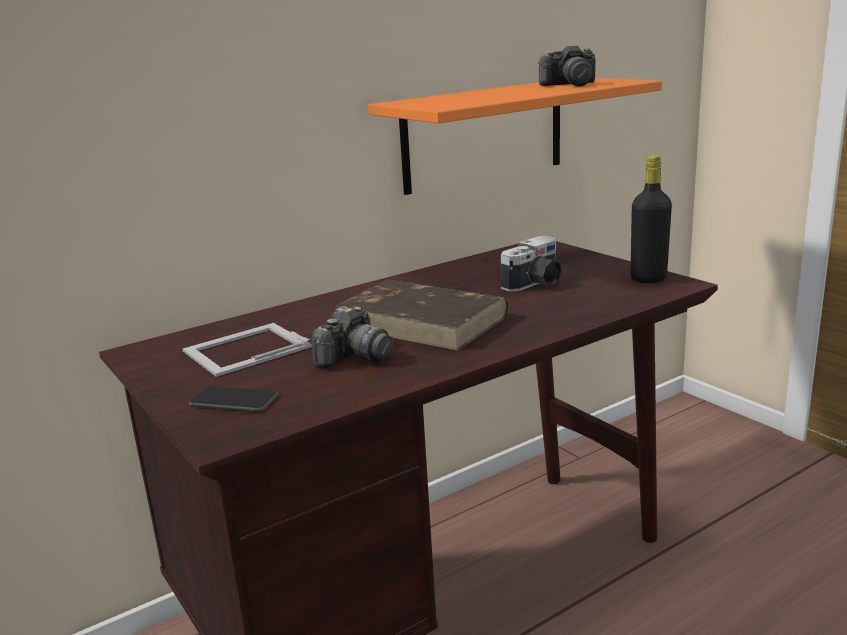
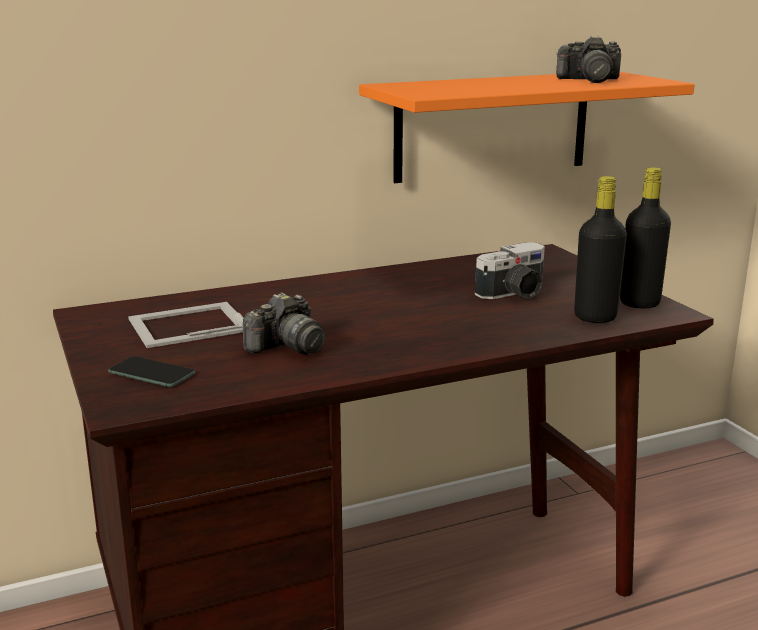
camera: 10 degrees right, 0 degrees up
(424, 321) = (376, 319): brown book -> none
(618, 295) = (595, 317): none -> black bottle

